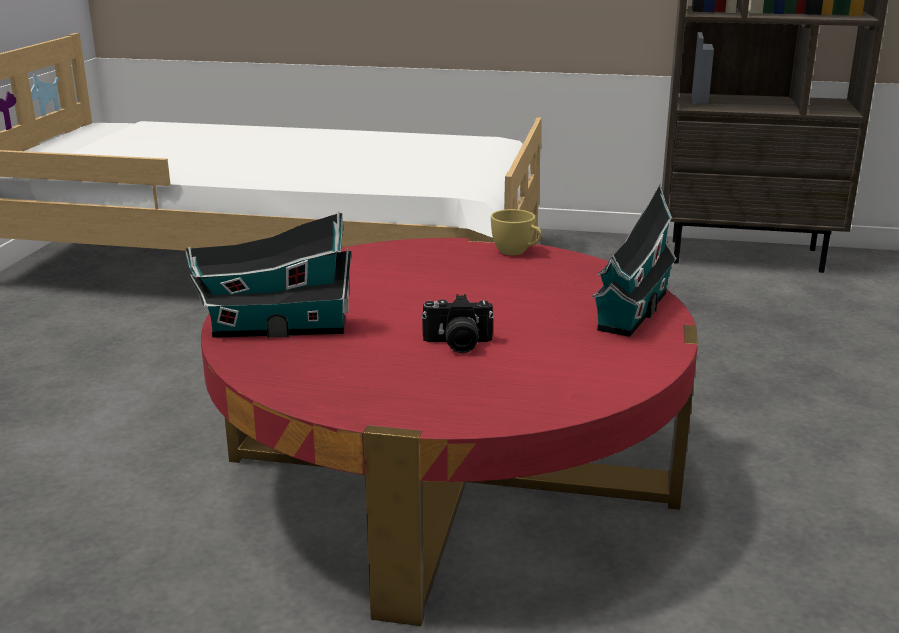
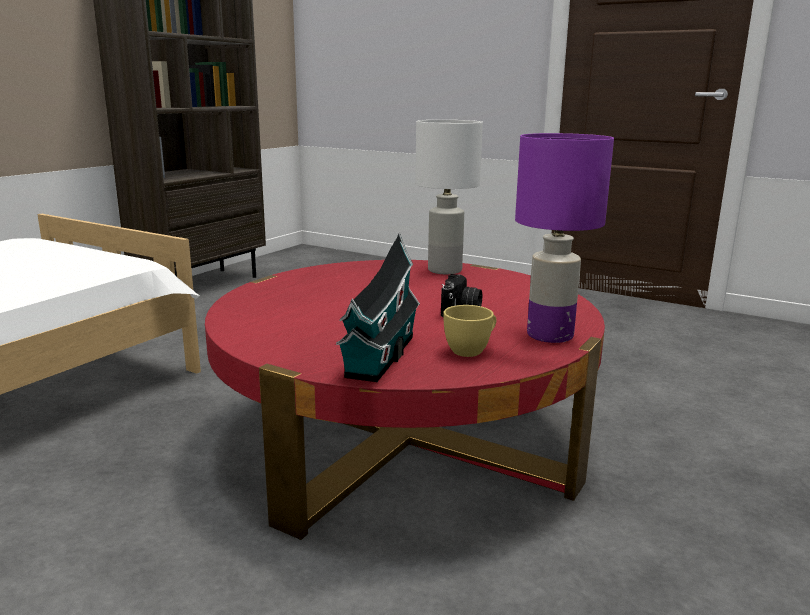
camera: 70 degrees left, 5 degrees down
(400, 403) = (549, 336): none -> purple table lamp
(516, 252) = (303, 275): yellow cup -> yellow cup (471, 350)
(631, 312) = (443, 270): toy house -> white table lamp

